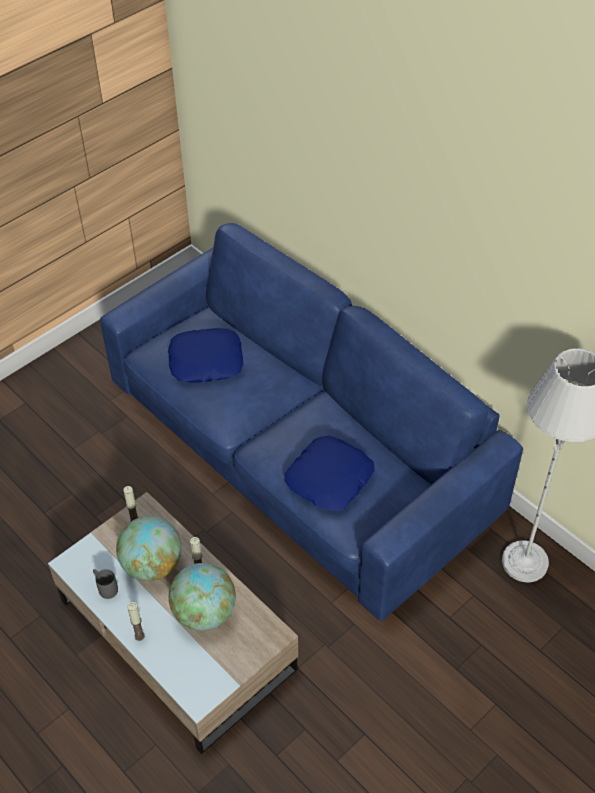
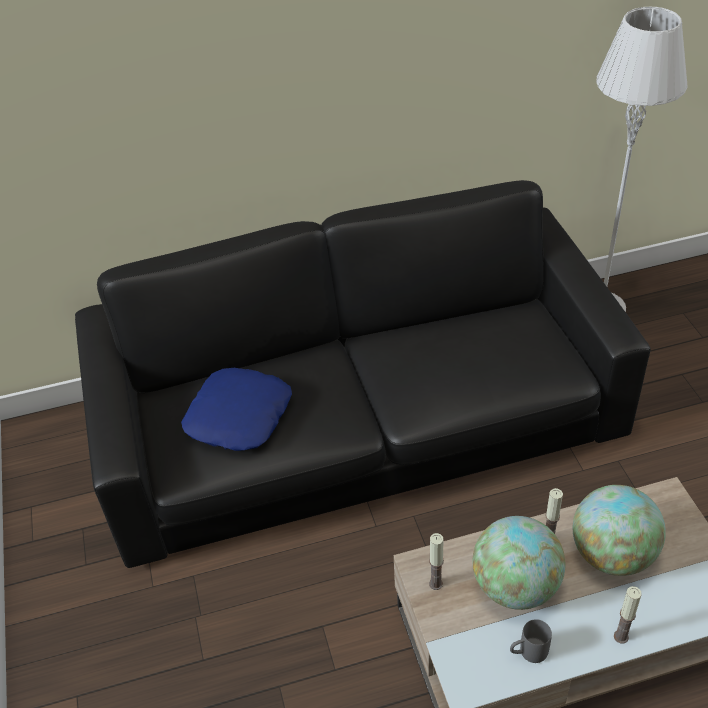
camera: 60 degrees left, 5 degrees down
(298, 447) = (358, 422): blue sofa -> black sofa
(330, 479) = (489, 367): blue pillow -> none

